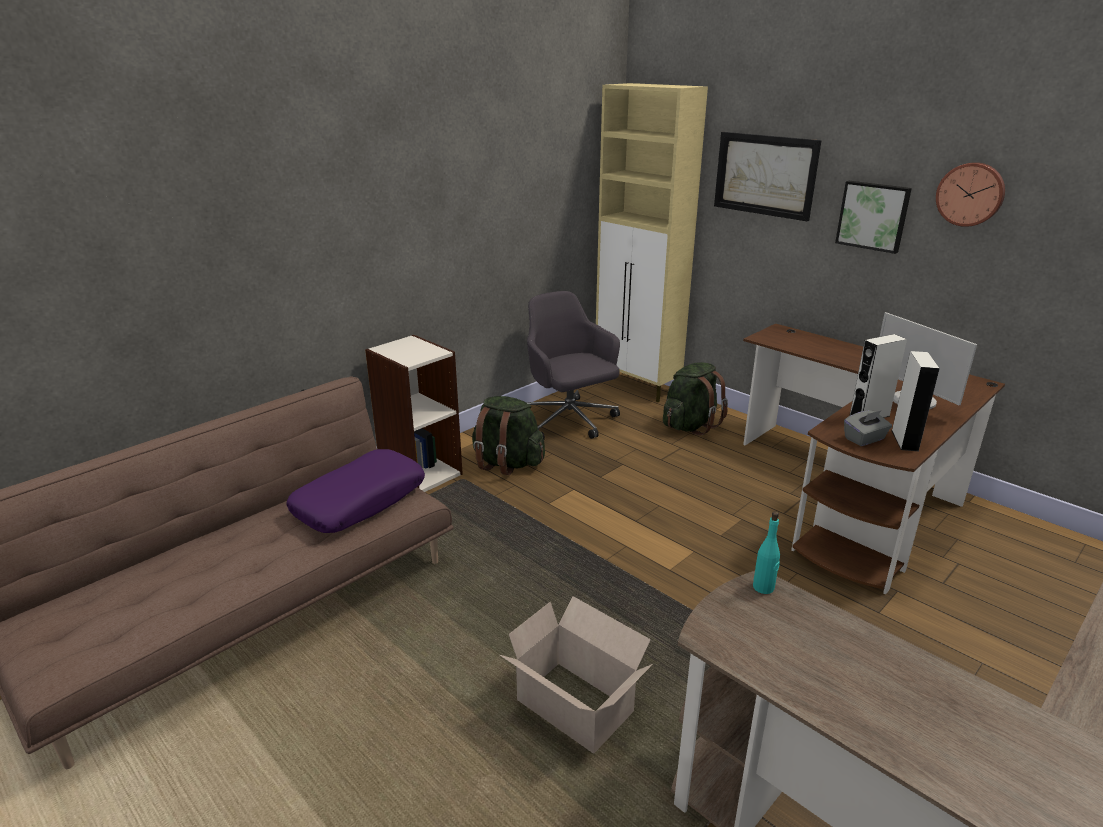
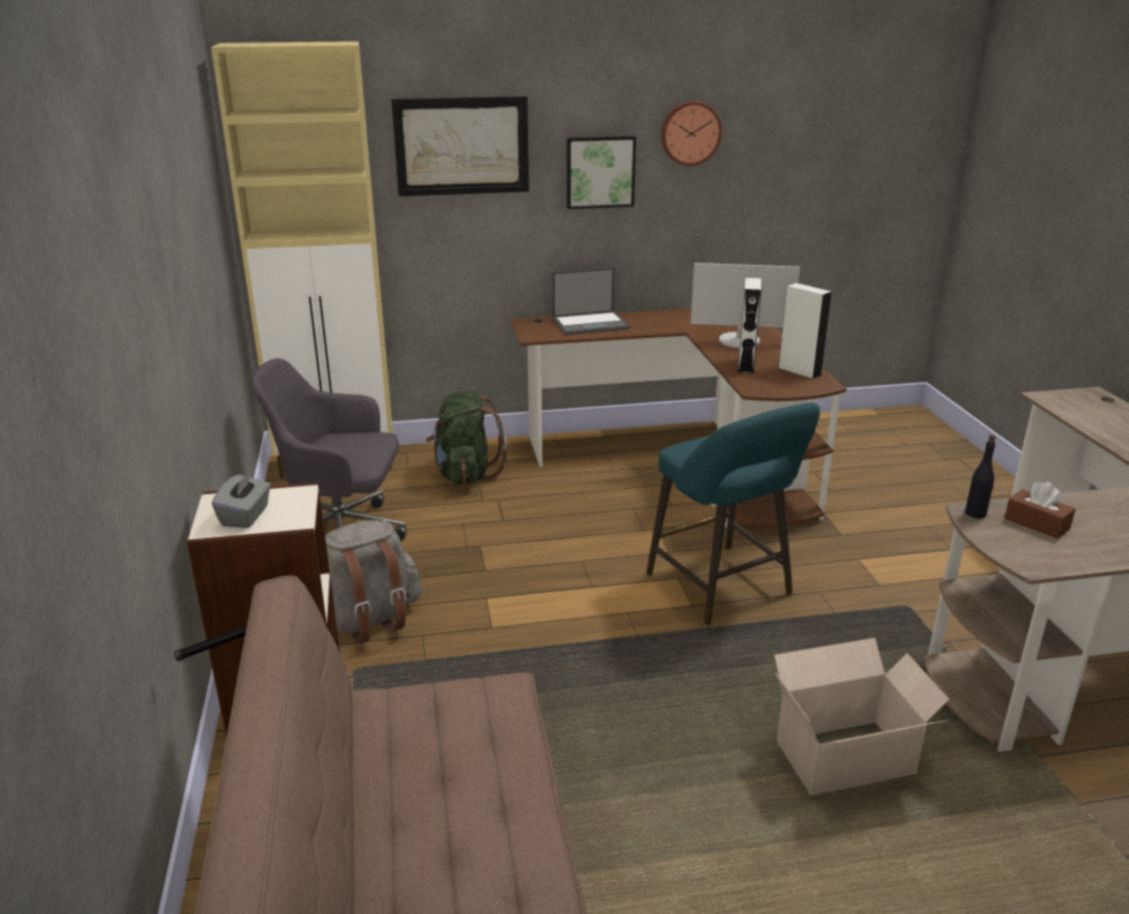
camera: 55 degrees left, 0 degrees up
(359, 501) = (450, 737): purple pillow -> none
(507, 463) = (367, 620): green backpack -> grey backpack
(708, 577) = (723, 589): none -> turquoise stool
(763, 587) = (975, 513): turquoise bottle -> black bottle
(794, 627) = (1036, 523): none -> brown tissue box
(823, 346) = (591, 324): none -> laptop
(865, 439) = (781, 383): grey tissue box -> grey tissue box (246, 516)

